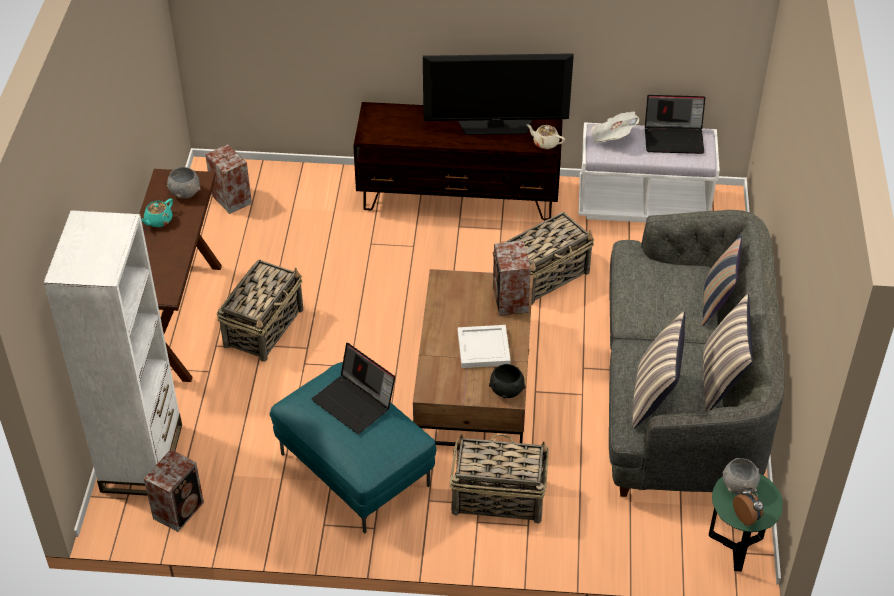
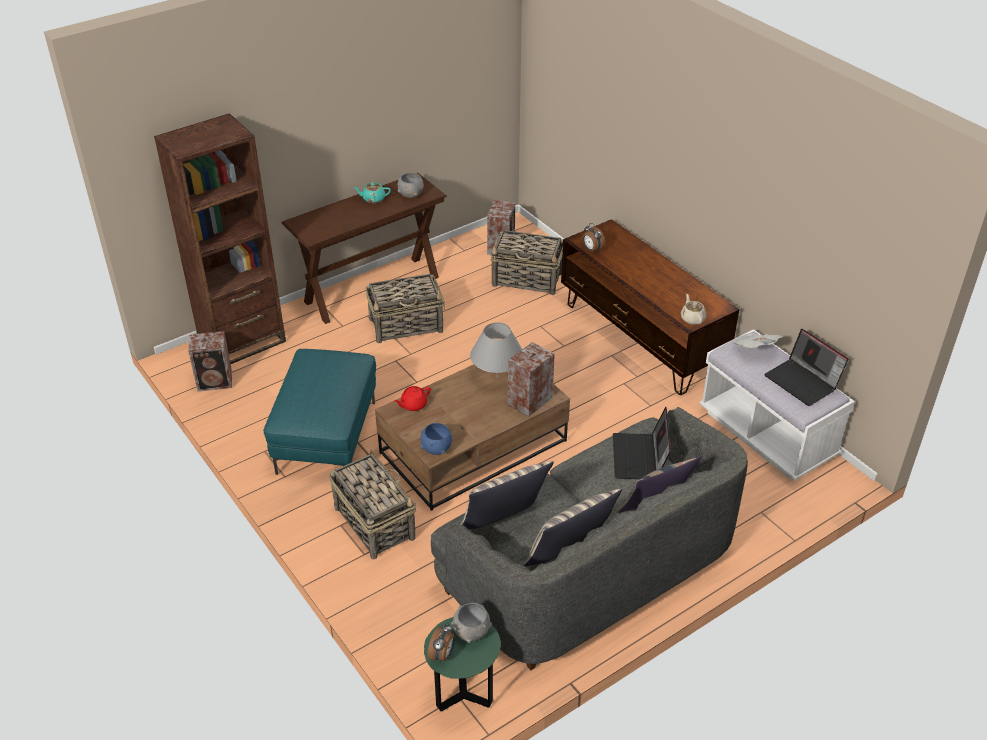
camera: 50 degrees right, 5 degrees down
(142, 458) = (242, 342): white bookcase -> brown bookcase
(355, 403) = (333, 378): laptop -> laptop (640, 458)
(390, 139) = (592, 250): none -> alarm clock
(435, 374) = (413, 405): none -> red teapot
(458, 301) = (497, 377): none -> grey table lamp
(483, 349) = (464, 414): white tray -> none
(495, 126) = (675, 286): television -> none
(506, 391) = (436, 448): black bowl -> blue bowl
(546, 275) = (621, 425): basket -> basket (528, 279)

